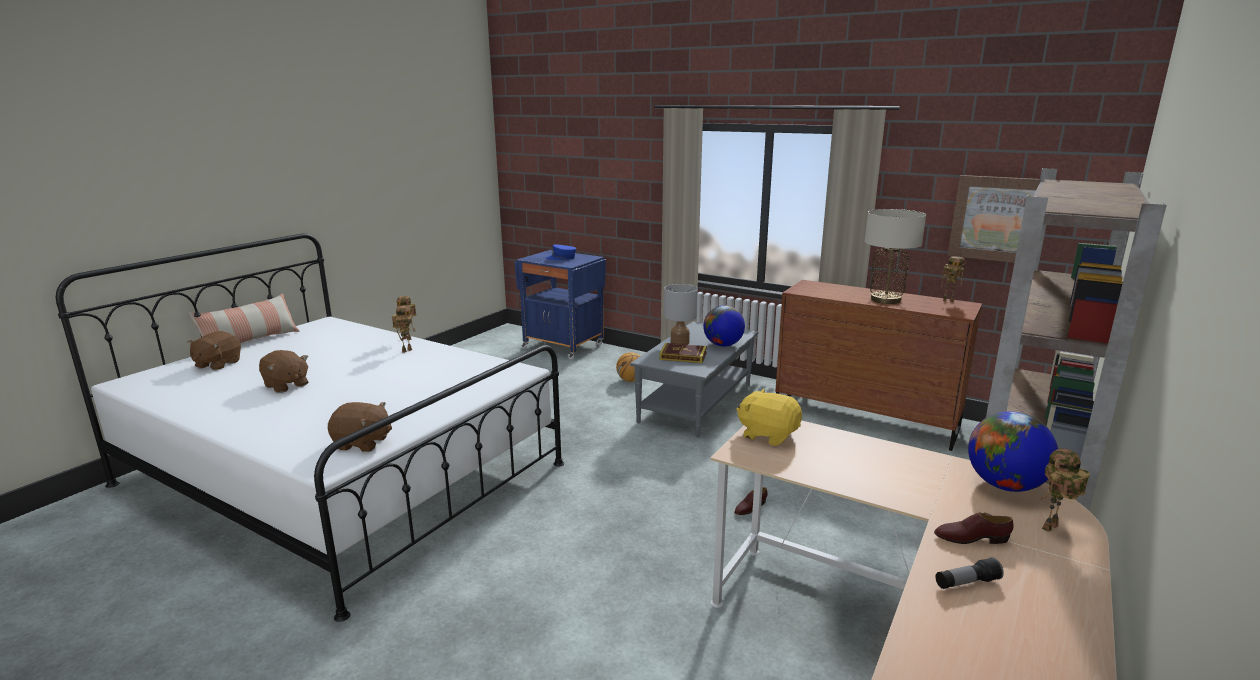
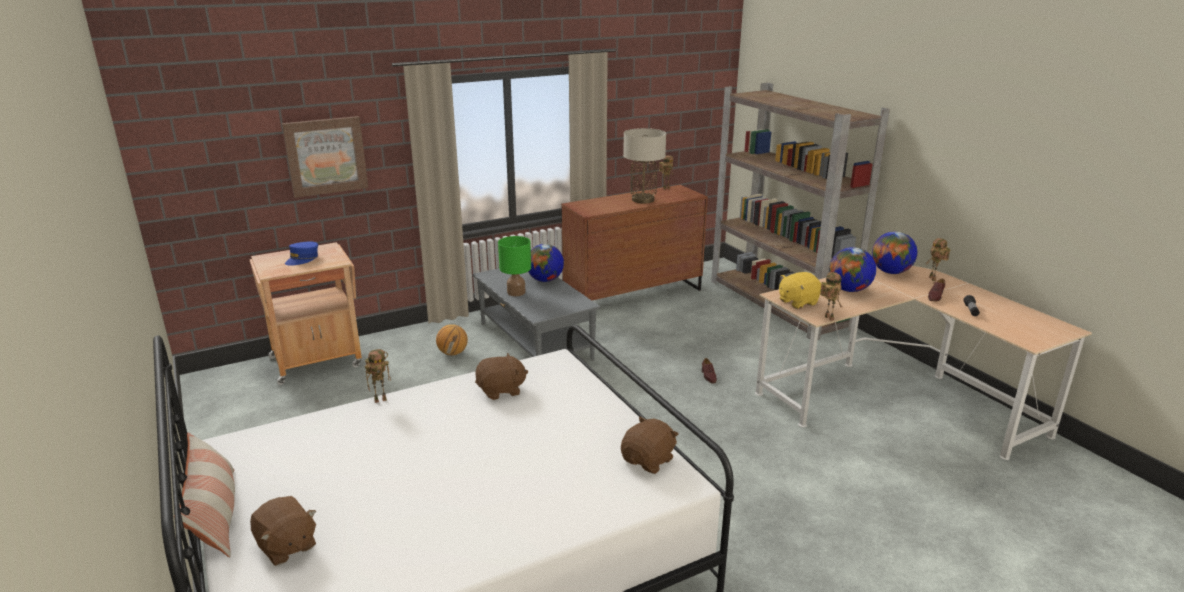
camera: 60 degrees left, 5 degrees up
(286, 385) = (441, 494): brown plush toy -> brown plush toy (501, 390)
(406, 350) = (420, 406): toy robot -> toy robot (827, 318)
(564, 347) = (317, 361): blue cart -> brown cart
(680, 342) = (516, 292): grey table lamp -> green table lamp
(683, 356) = (547, 300): book -> none
(868, 462) = (849, 290): none -> globe
(998, 219) = (673, 123): picture -> picture (326, 156)

